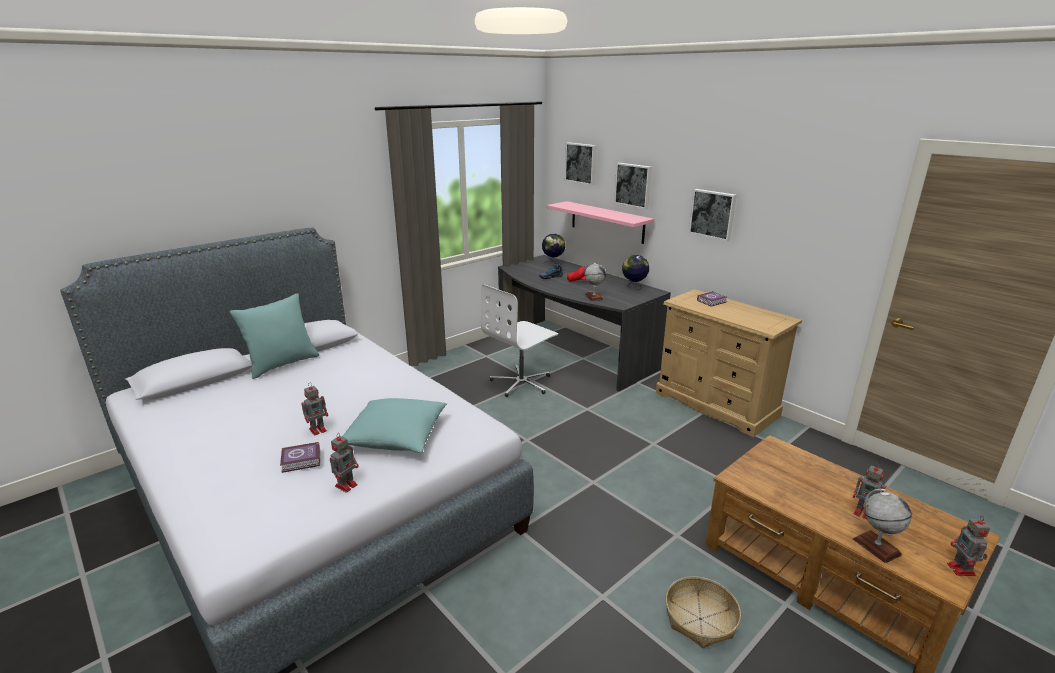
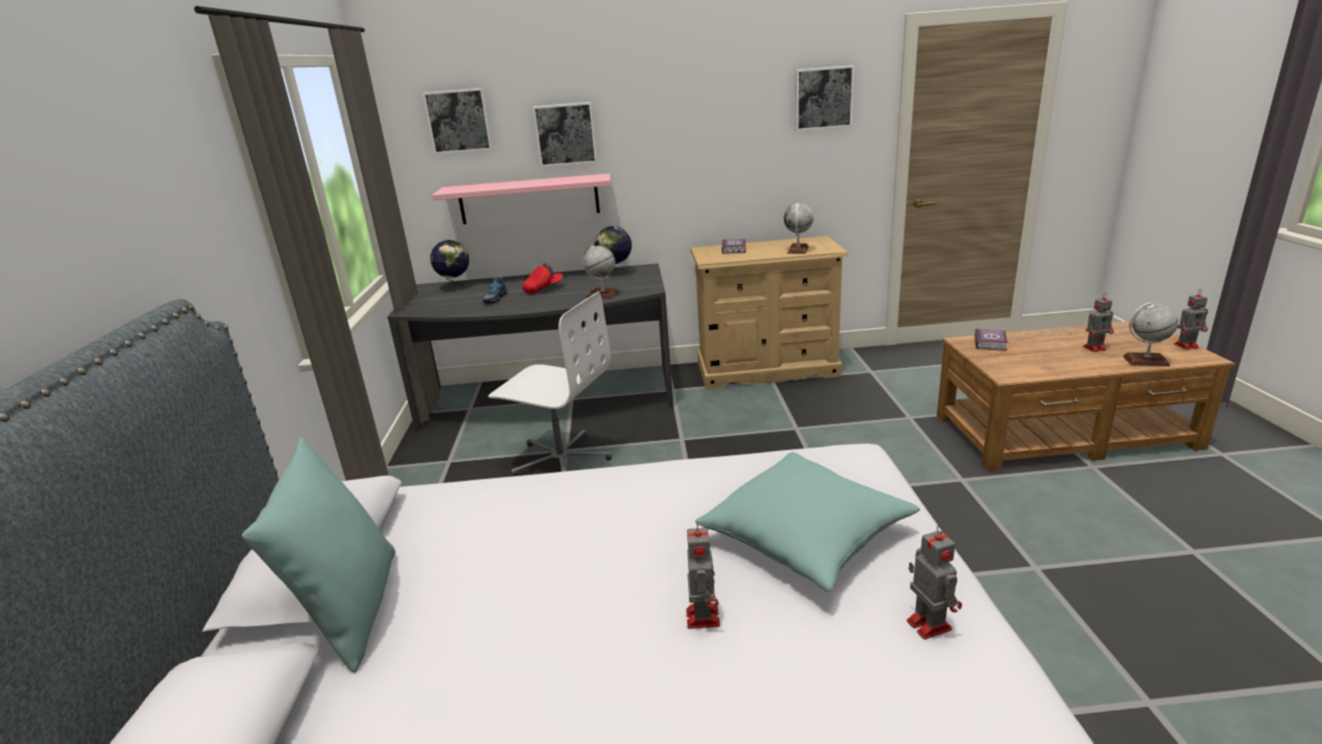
camera: 50 degrees left, 0 degrees up
(302, 461) = (812, 660): book -> book (990, 343)
(521, 383) = (561, 459): white office chair -> white office chair turned 60 degrees counterclockwise
(700, 619) = (1096, 520): basket -> none
(713, 214) = (696, 145): picture -> picture (823, 98)
(747, 319) = (798, 250): none -> globe
(962, 570) = (1187, 346): toy robot -> toy robot turned 45 degrees counterclockwise

